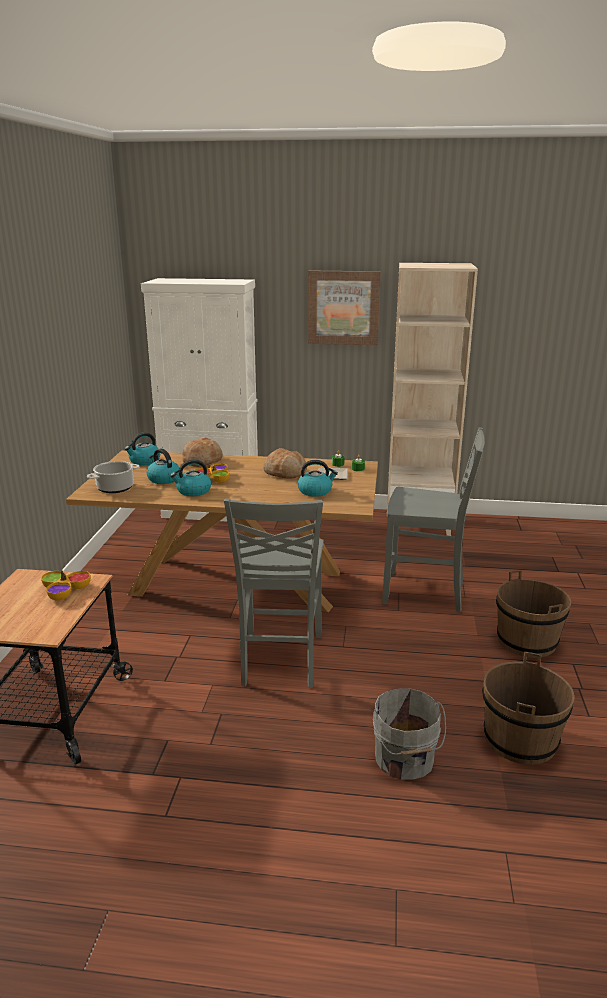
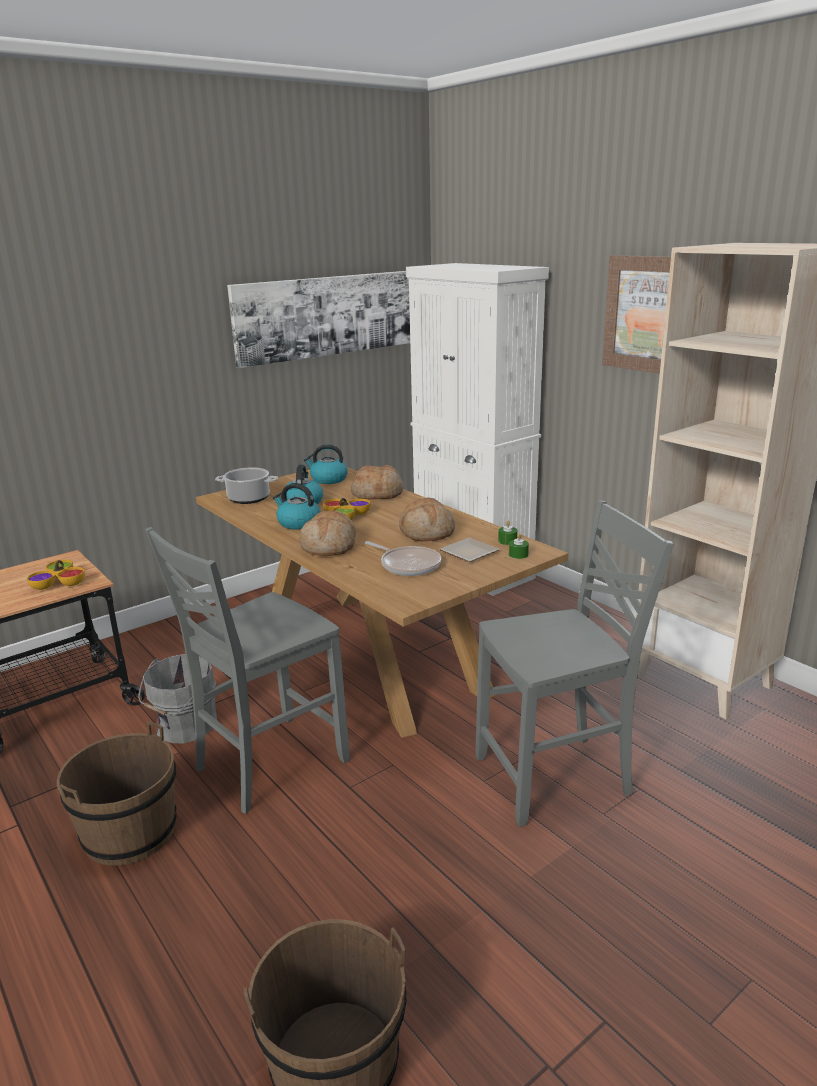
camera: 45 degrees right, 0 degrees up
(88, 327) = (332, 315): none -> picture
(247, 497) = (329, 546): none -> bread
(315, 491) = (408, 564): kettle -> frying pan
(404, 760) = (181, 967): grey bucket -> grey bucket (183, 726)
(425, 593) = (556, 777): grey chair -> grey chair turned 75 degrees counterclockwise
(527, 641) = (588, 934): brown bucket -> brown bucket (130, 833)

